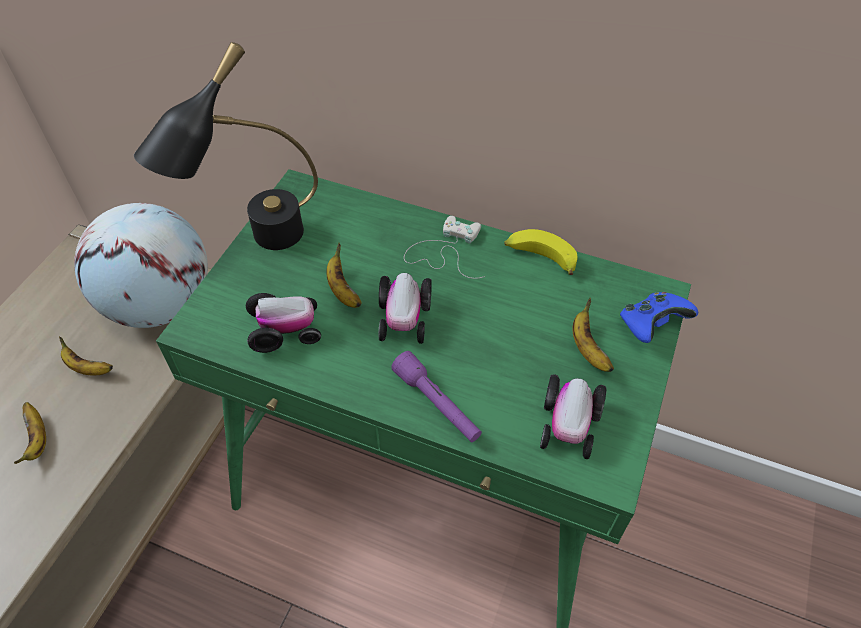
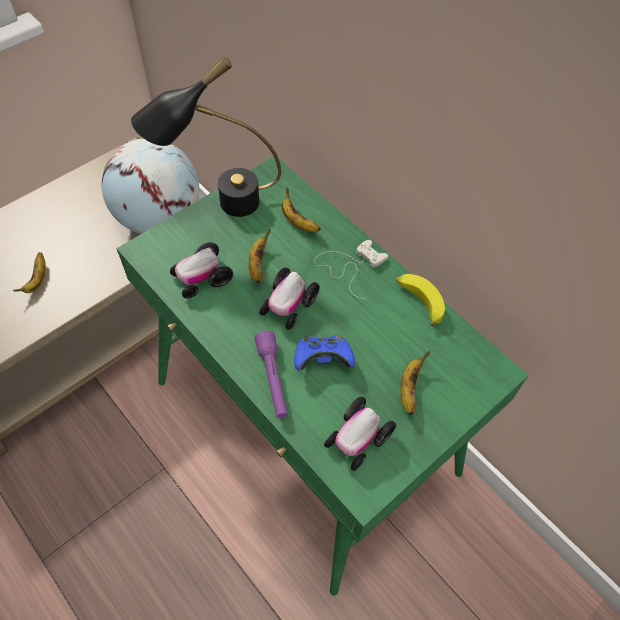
camera: 25 degrees right, 5 degrees up
(87, 368) = (90, 244): banana -> banana (297, 222)
(285, 330) = (202, 278): toy car -> toy car turned 135 degrees clockwise
(651, 325) = (472, 394): blue game controller -> blue game controller (323, 359)

